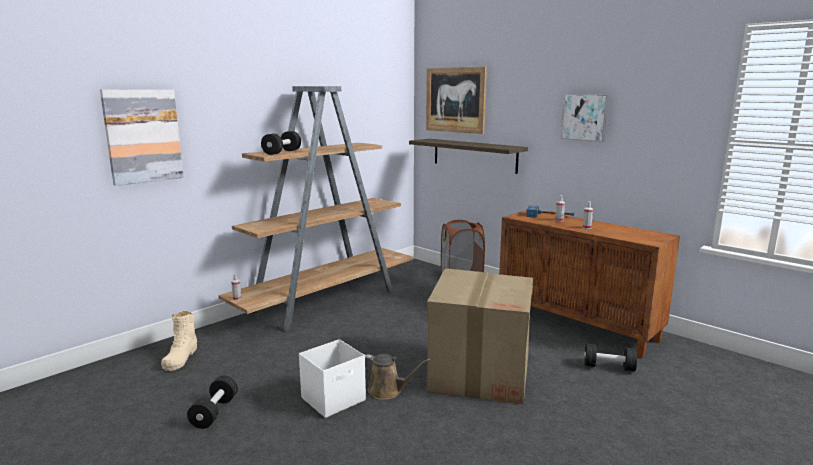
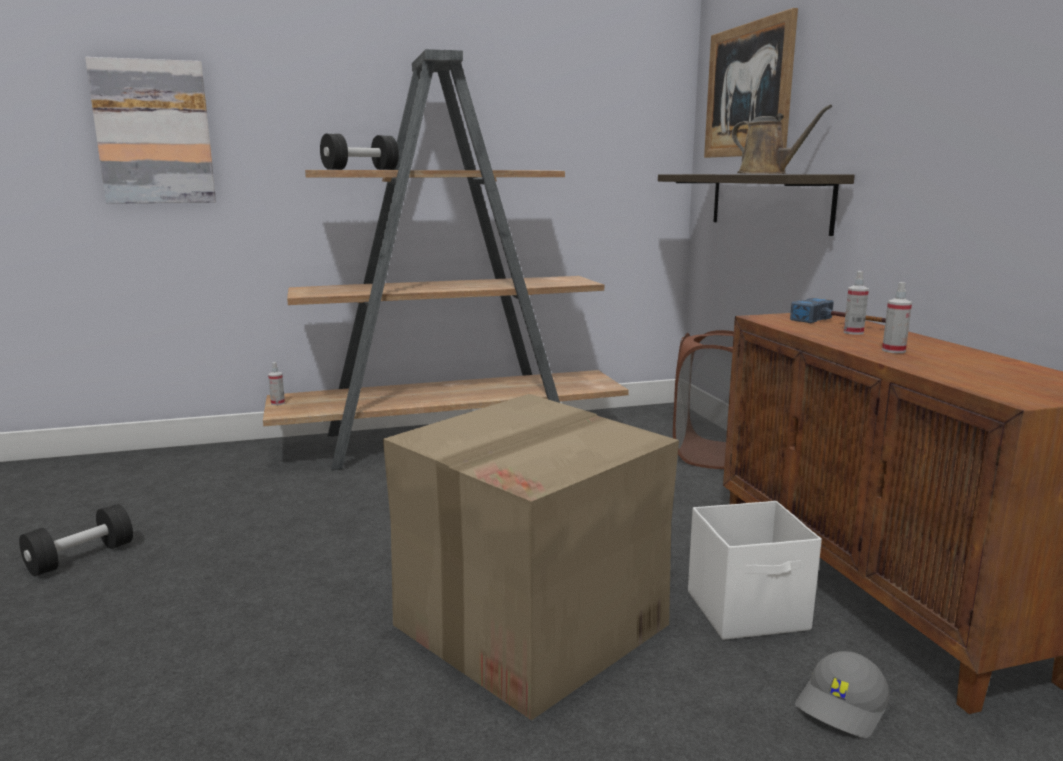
camera: 30 degrees right, 0 degrees up
(181, 357) = (164, 473): beige boot -> none
(334, 399) = (242, 590): white storage box -> white storage box (749, 611)
(388, 391) = (334, 604): brown watering can -> brown watering can (766, 173)
(585, 117) = (969, 87): picture -> none
(608, 367) = (843, 707): black dumbbell -> grey cap

